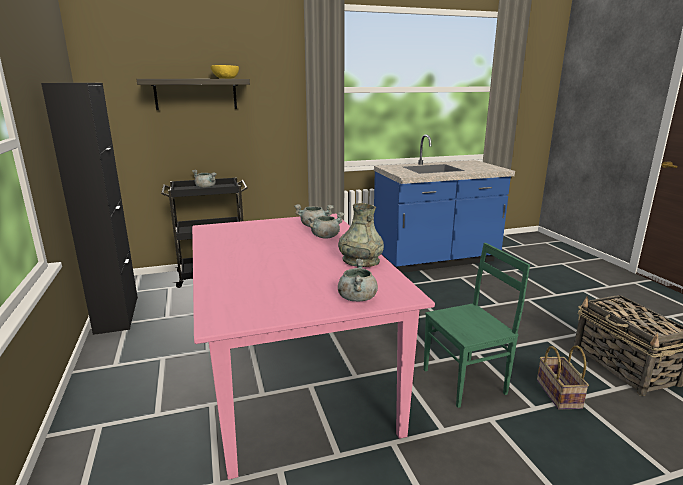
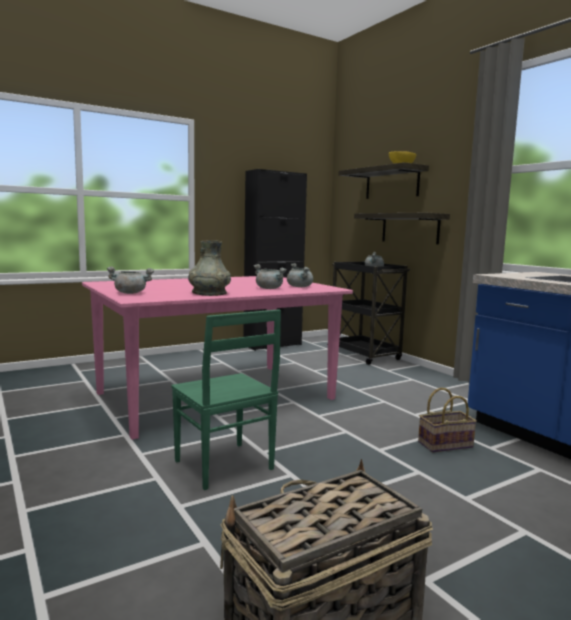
camera: 75 degrees right, 10 degrees down
(230, 141) = (410, 228): none -> shelf
(557, 393) = (214, 527): basket -> basket (445, 444)

